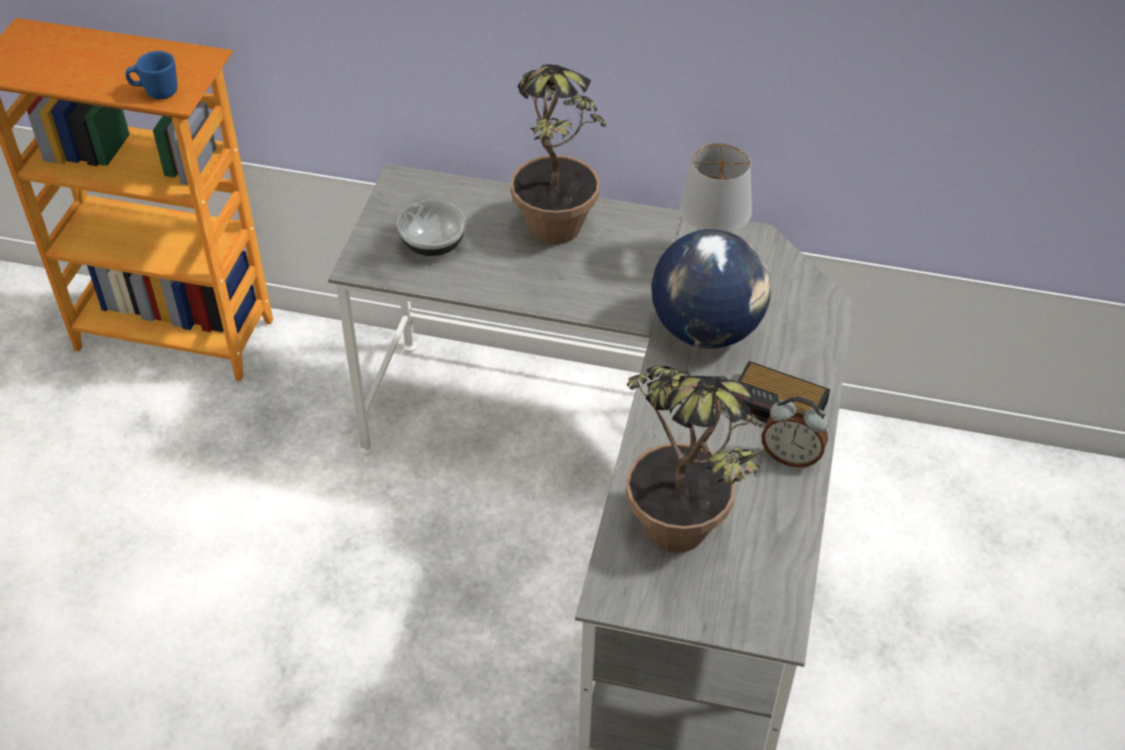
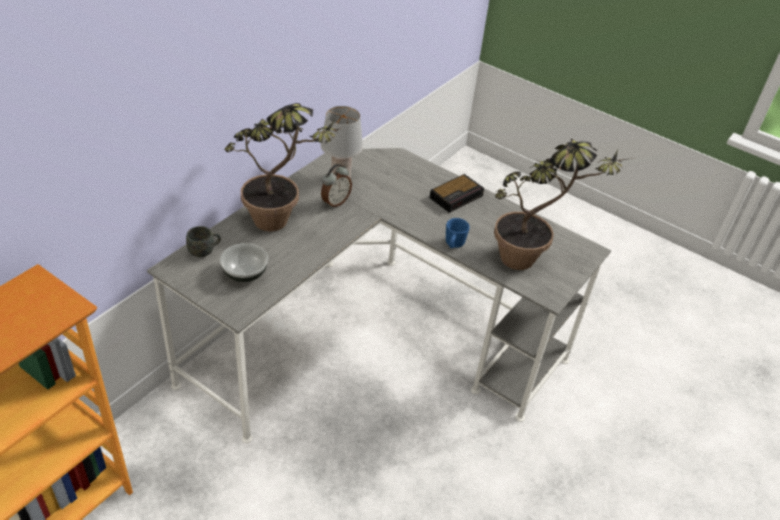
camera: 70 degrees left, 5 degrees down
(156, 92) = (50, 318): blue mug -> blue mug (453, 245)
(451, 194) = (205, 251): none -> grey mug
(706, 330) = (391, 198): globe -> none
(790, 456) = (491, 206): alarm clock -> alarm clock (335, 202)

